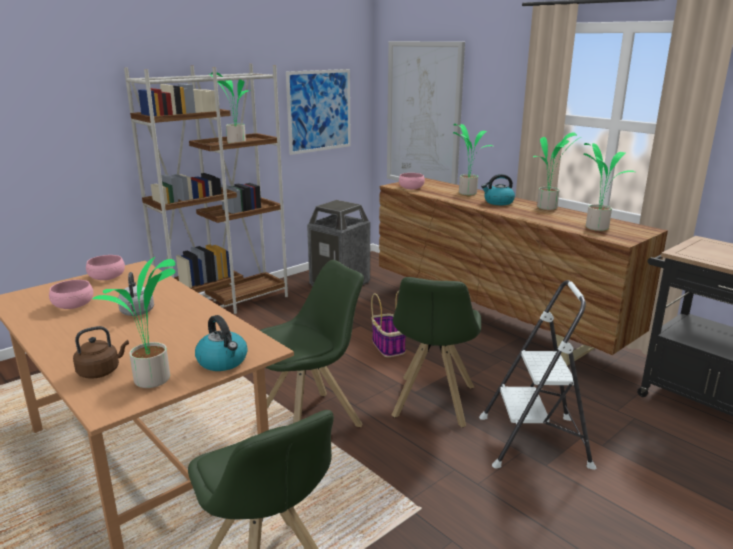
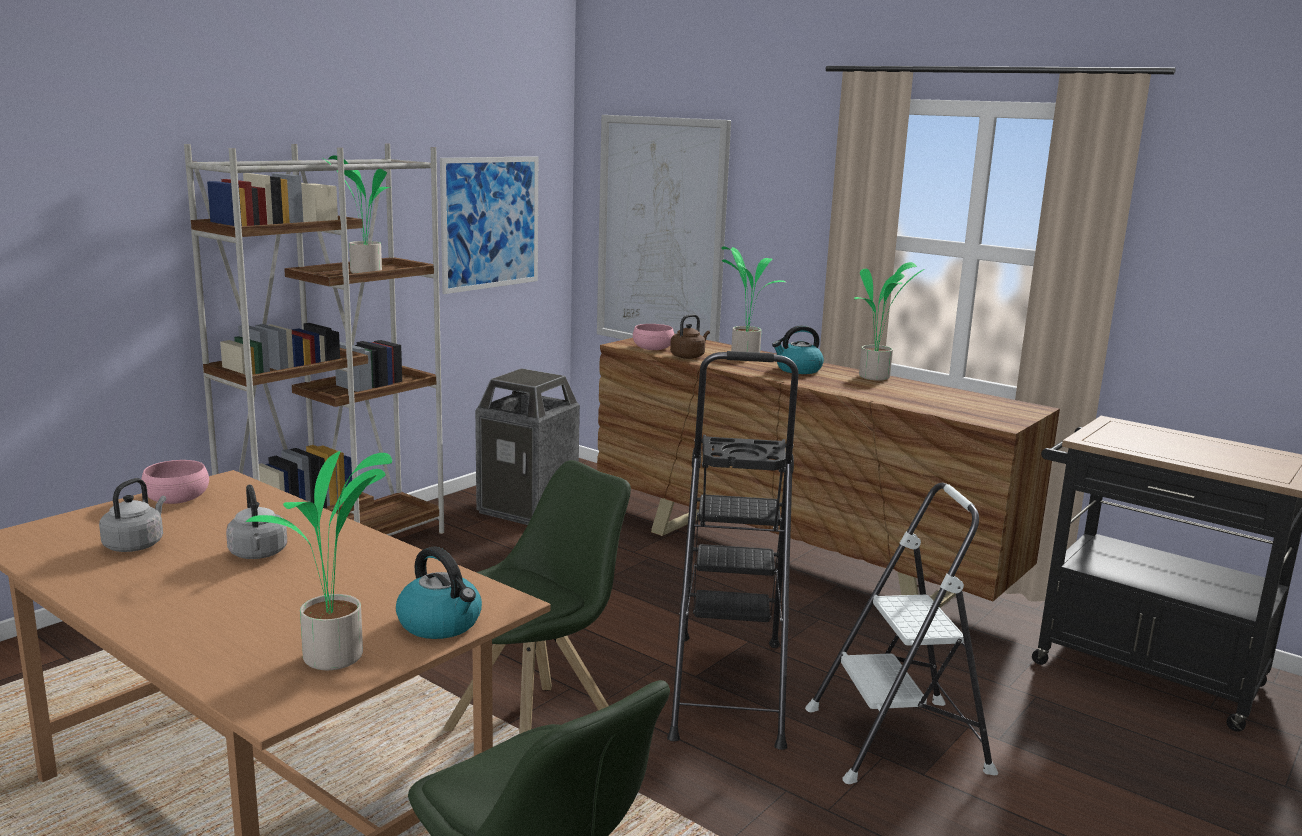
camera: 10 degrees left, 5 degrees down
(73, 304) = (136, 544): pink bowl -> grey kettle
(101, 371) = (237, 648): brown kettle -> brown kettle (688, 356)
(389, 346) = (635, 607): basket -> none
(433, 401) = (727, 689): green chair -> step ladder
(596, 227) = (958, 405): potted plant -> none

